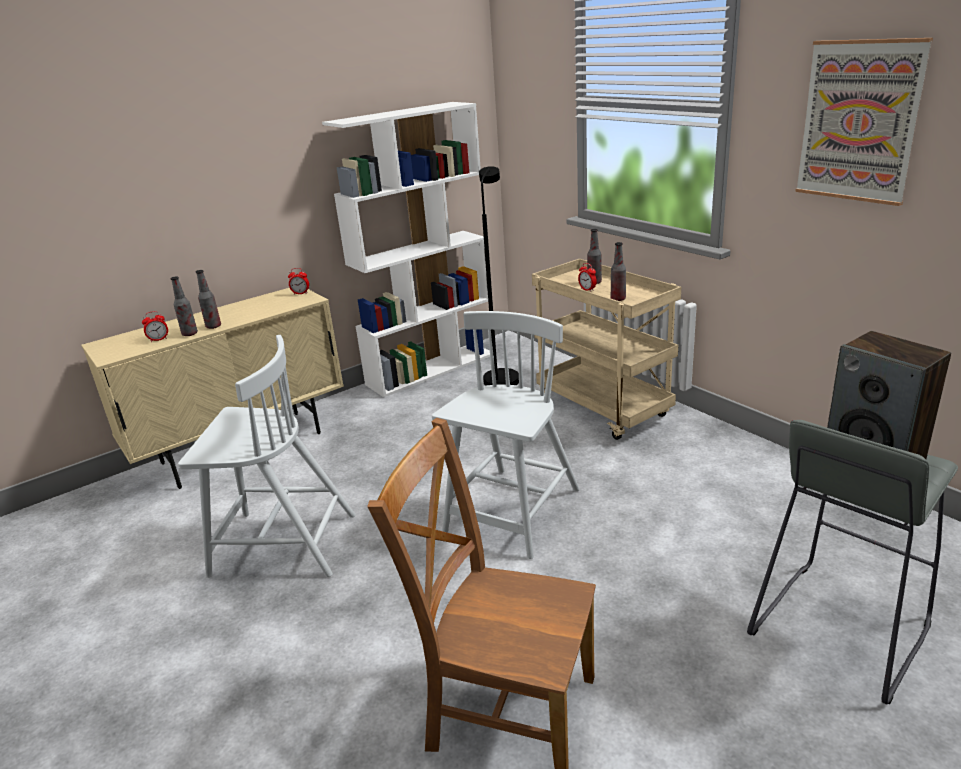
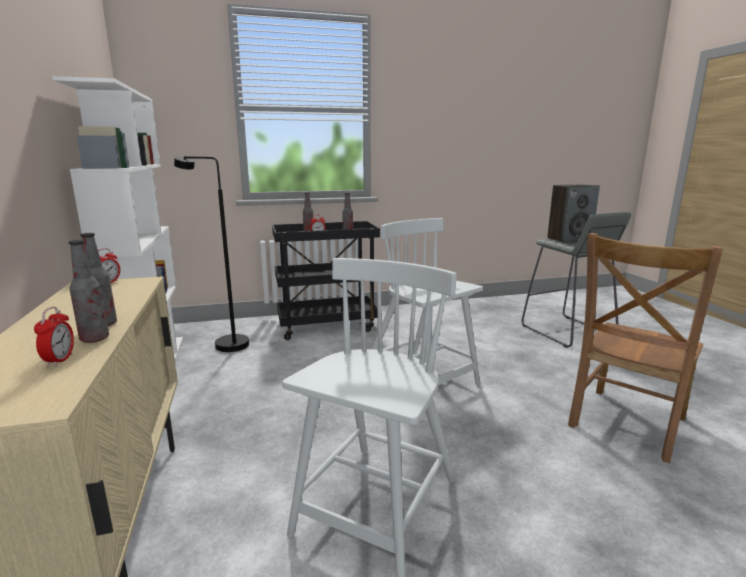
camera: 70 degrees left, 10 degrees down
(604, 409) = (328, 326): beige cart -> black cart
(859, 121) = (443, 115): picture -> none

